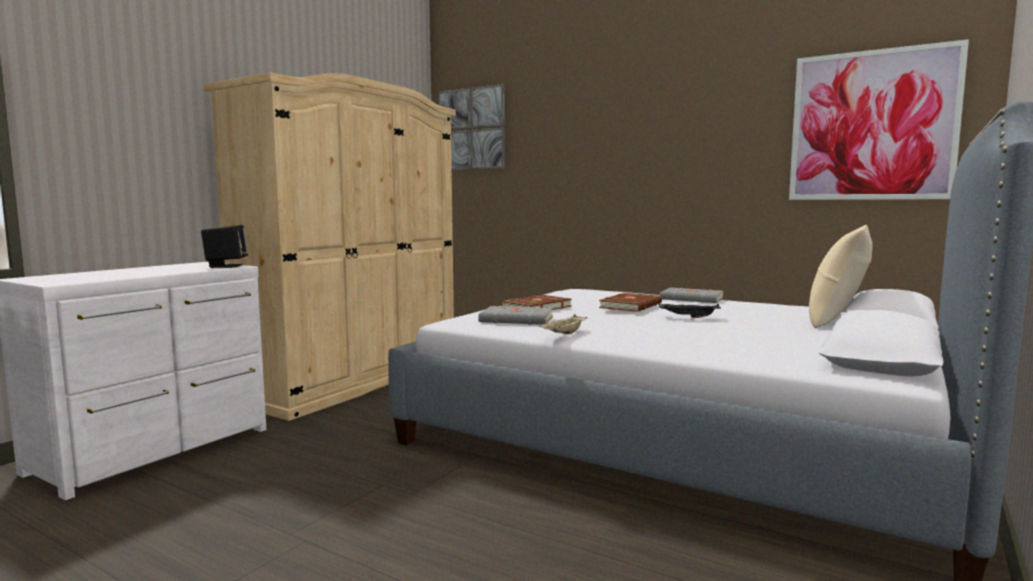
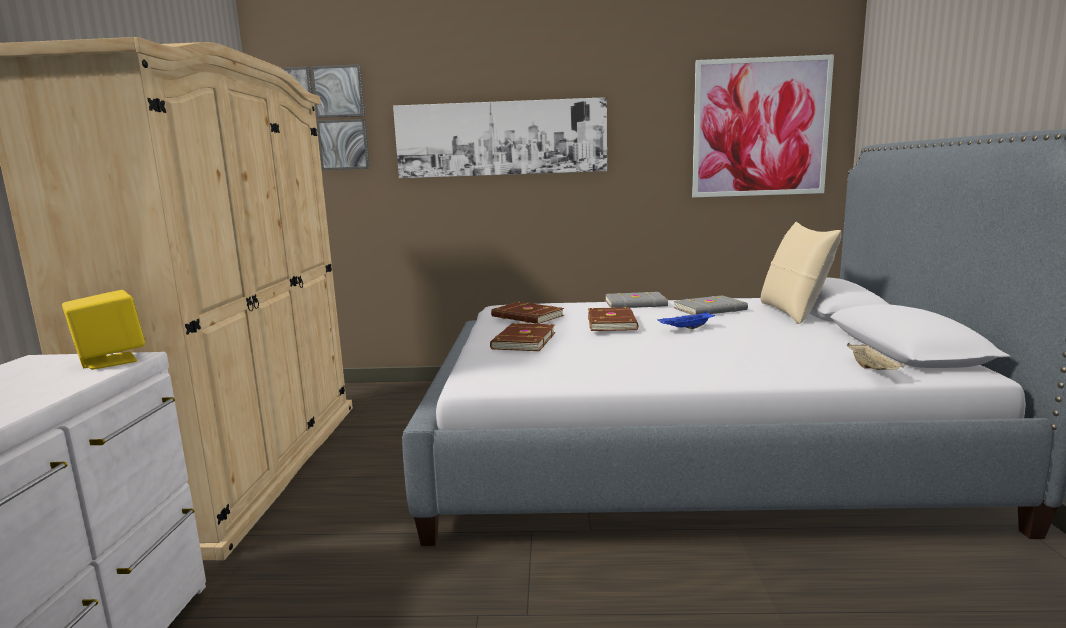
camera: 30 degrees left, 5 degrees up
(226, 266) = (110, 361): black speaker -> yellow speaker
(516, 320) = (543, 363): grey book -> grey book (710, 309)
(564, 334) = (634, 376): beige tray -> beige tray (872, 369)
(573, 295) = (527, 316): none -> brown book
(607, 142) = (501, 138): none -> picture
(688, 317) = (686, 329): black tray -> blue tray

